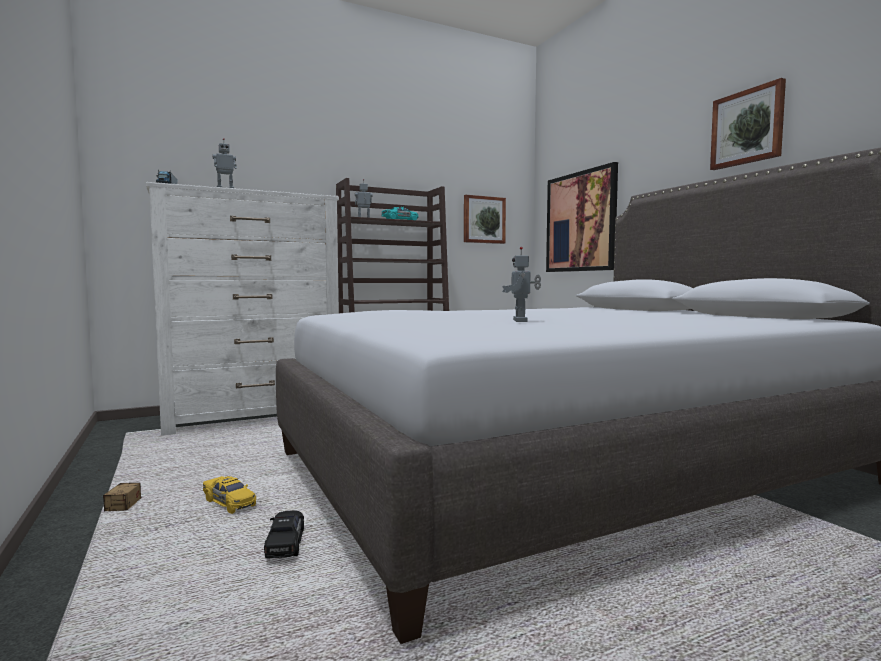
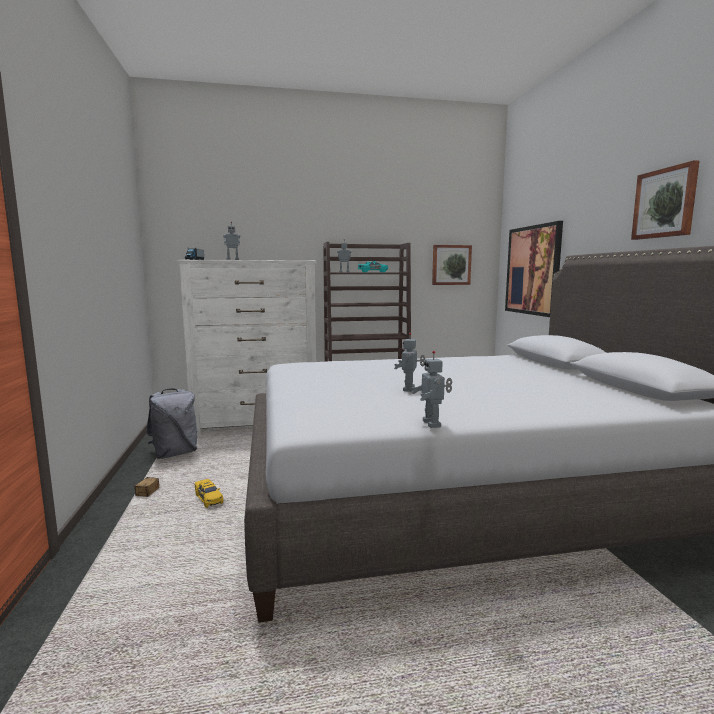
camera: 15 degrees right, 5 degrees up
(146, 457) = (175, 453): none -> grey backpack
(285, 545) = (227, 537): black toy car -> none
(606, 333) = (433, 424): none -> toy robot

